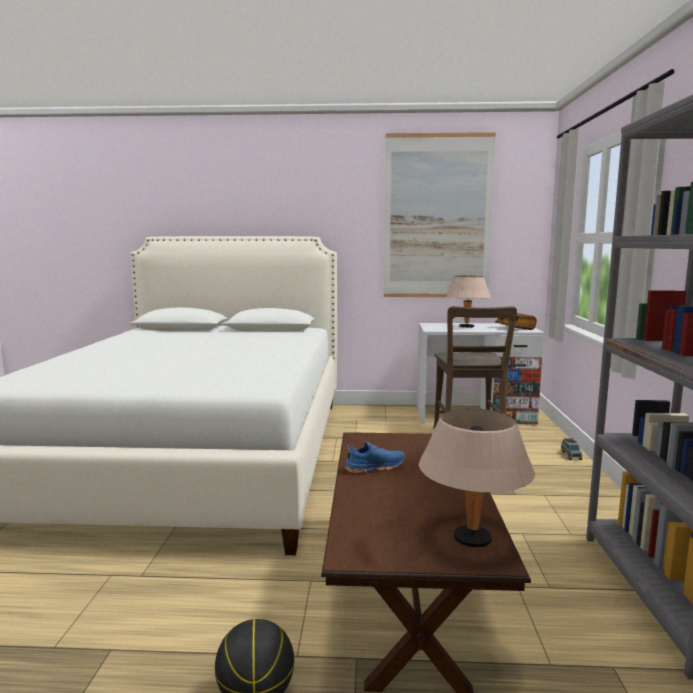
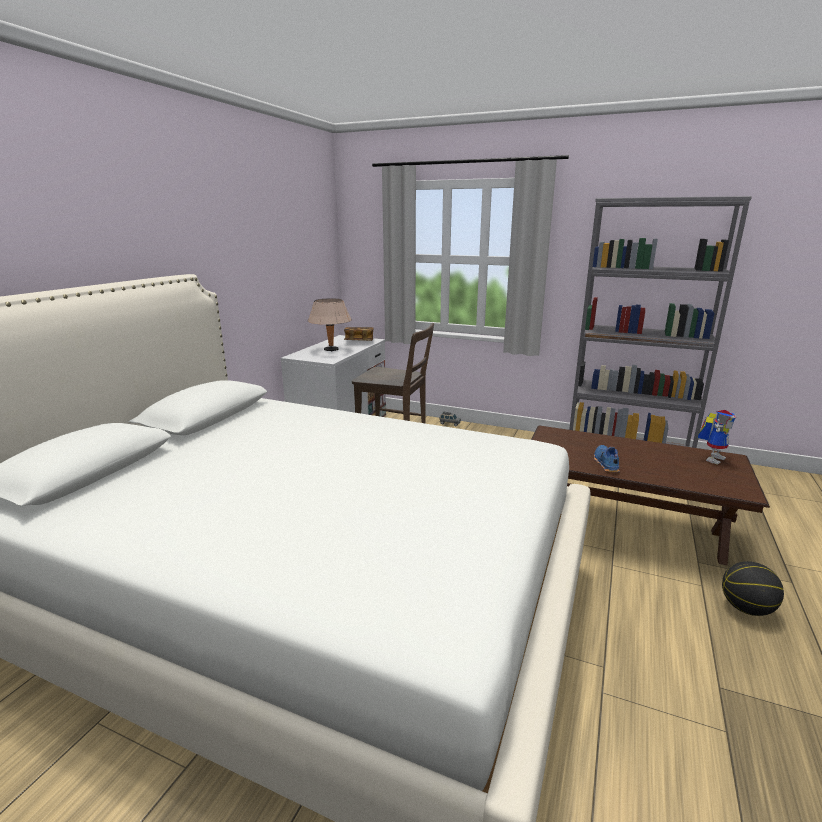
camera: 70 degrees left, 10 degrees up
(437, 217) = (277, 239): picture -> none
(472, 539) = (712, 458): beige table lamp -> toy robot

